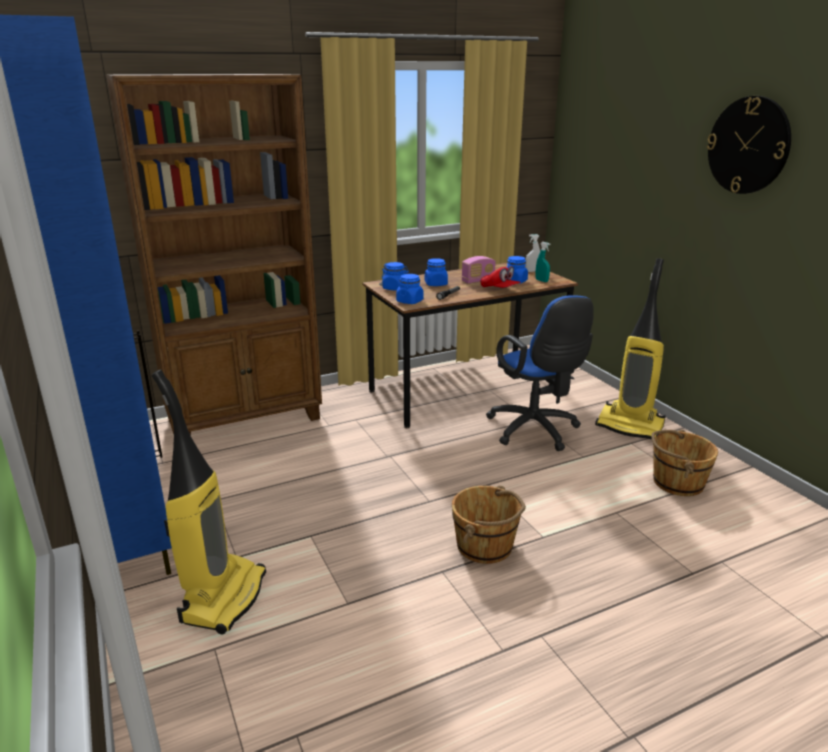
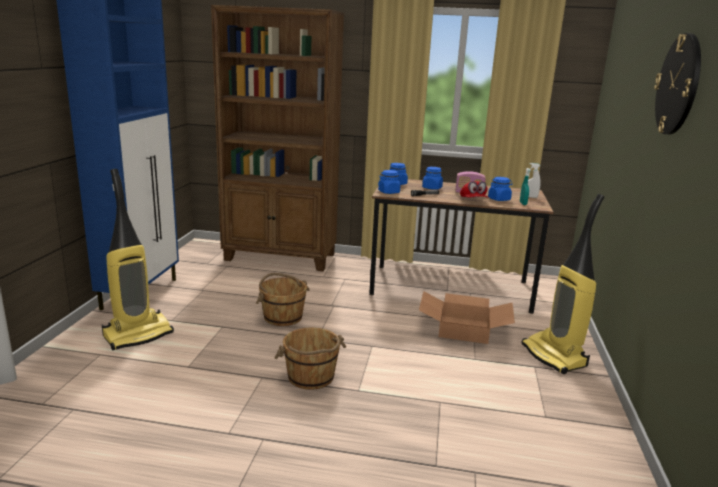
camera: 35 degrees right, 5 degrees down
(535, 431) = (463, 329): blue office chair -> cardboard box
(676, 482) = (530, 407): brown bucket -> brown bucket (282, 316)

